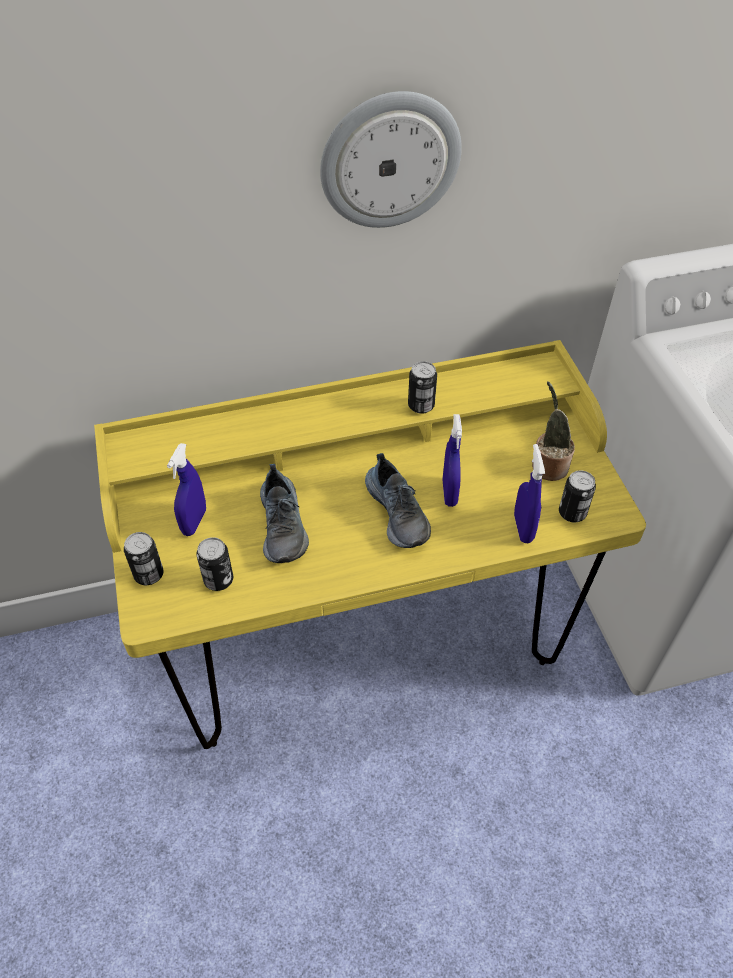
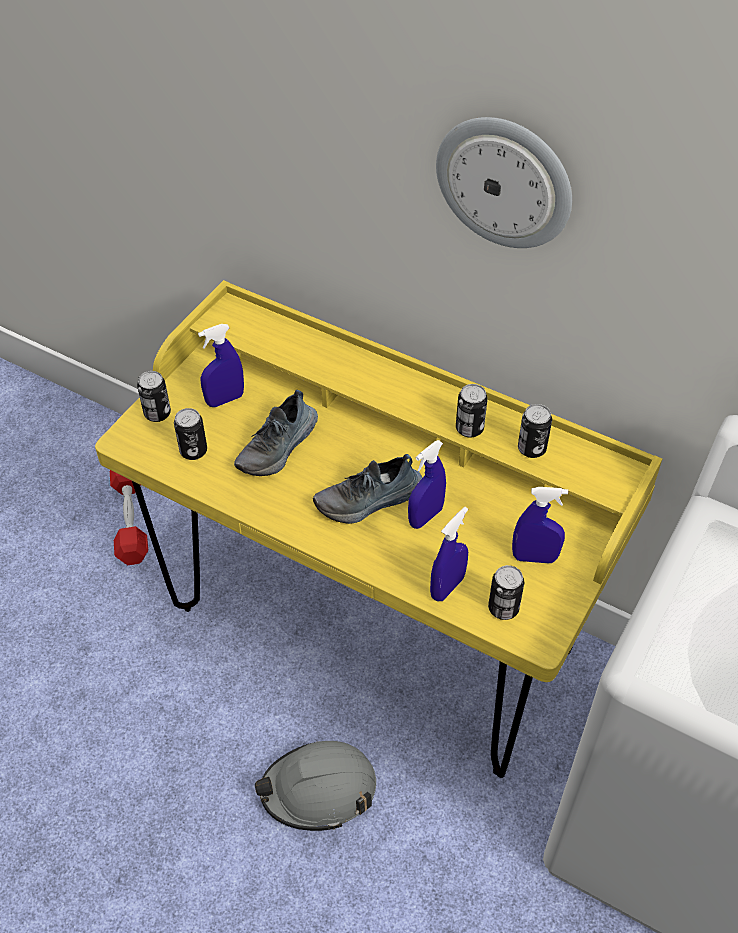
camera: 45 degrees right, 0 degrees up
(86, 716) = (130, 519): none -> red dumbbell
(398, 512) = (369, 501): shoe -> shoe turned 45 degrees clockwise
(453, 781) = (319, 790): none -> grey hard hat
(476, 390) = (531, 448): none -> can
(548, 465) = (534, 557): potted plant -> blue spray bottle

